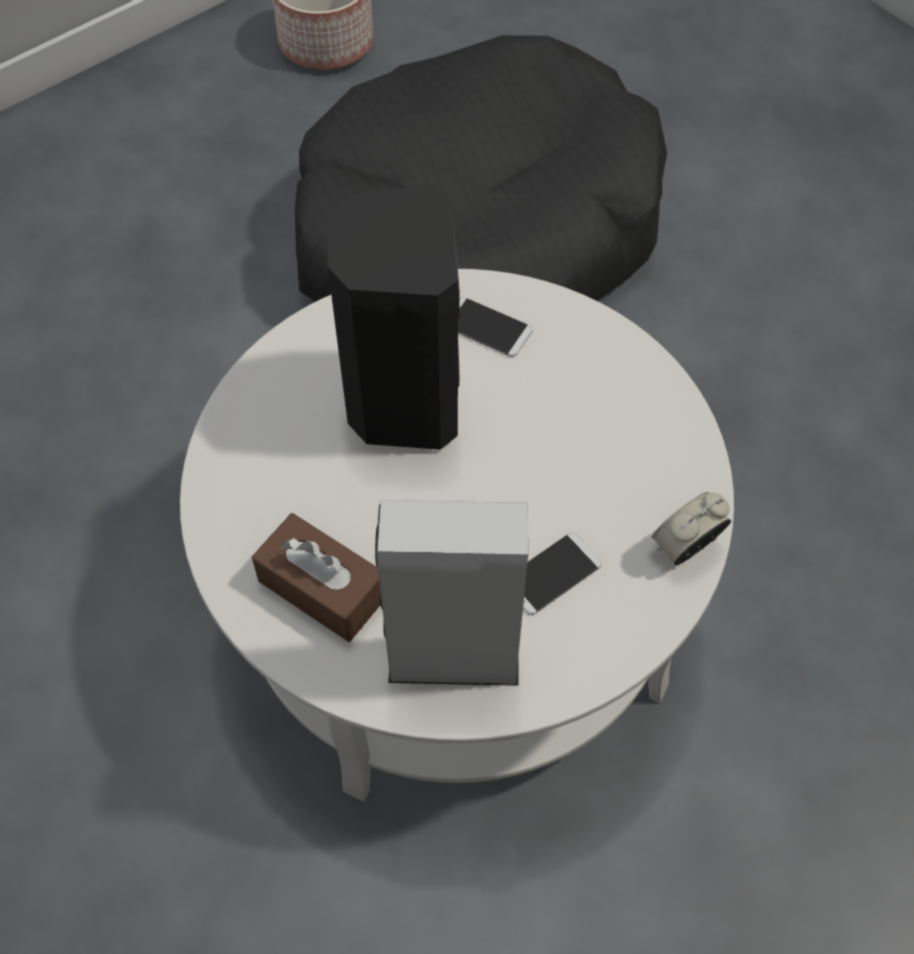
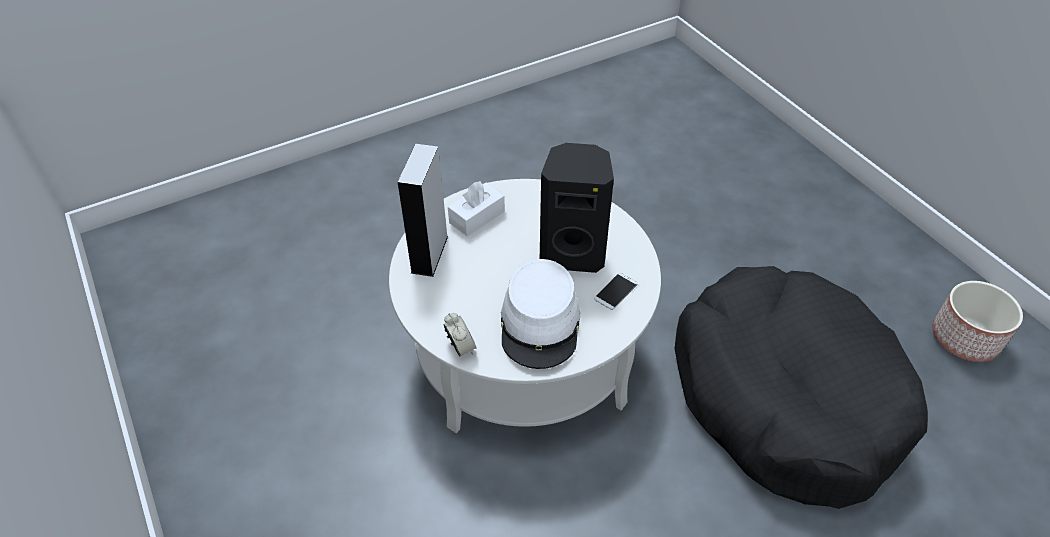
camera: 100 degrees right, 10 degrees down
(322, 589) = (477, 217): brown tissue box -> white tissue box
(551, 574) = (461, 293): phone -> none
(591, 430) = (540, 323): none -> white hat

